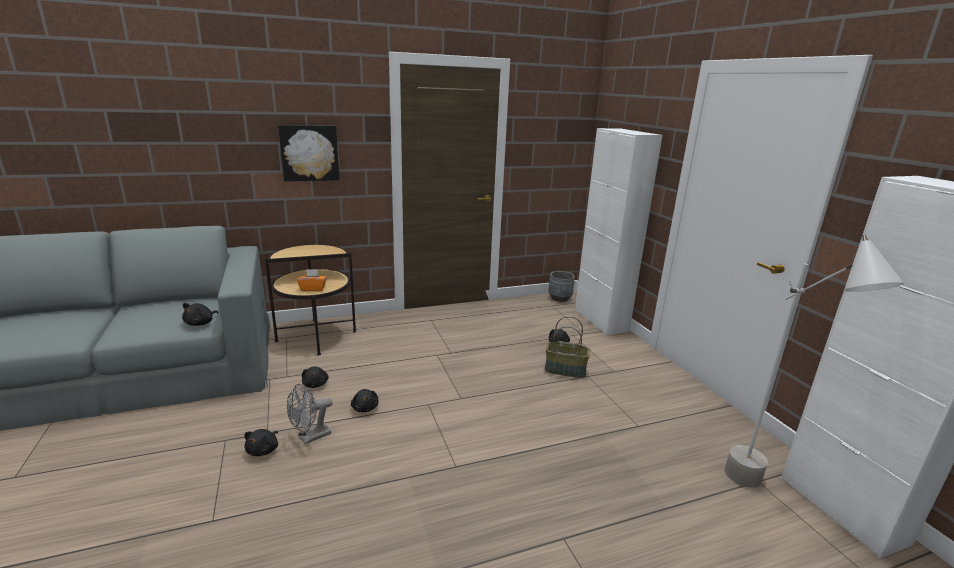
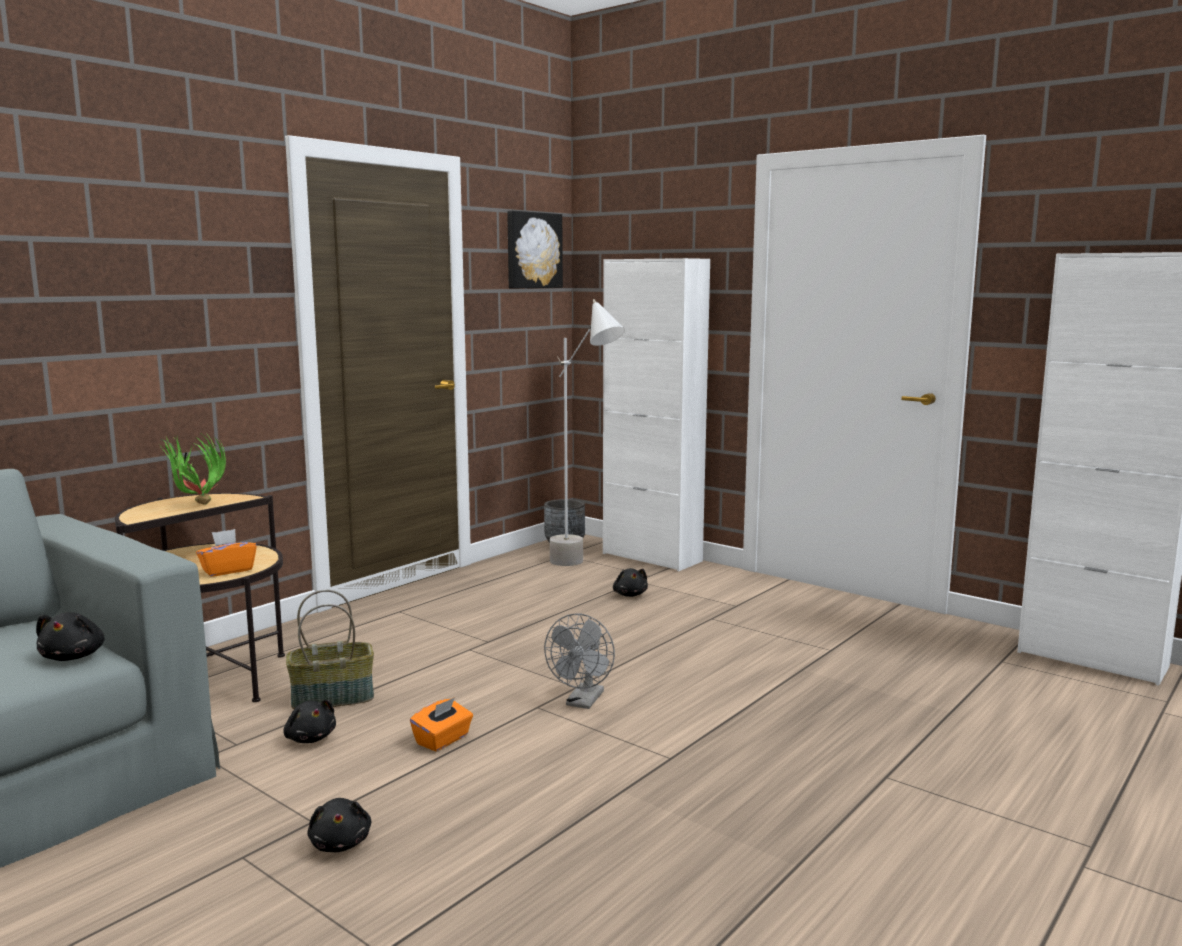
camera: 30 degrees left, 10 degrees down
(309, 153) = (158, 316): picture -> picture (532, 250)
(310, 437) = (402, 801): grey fan -> grey fan (583, 702)
(311, 252) = (195, 506): none -> potted plant
(365, 408) = (443, 740): black plush toy -> orange tissue box
(565, 370) = (676, 619): basket -> basket (333, 697)
(762, 496) = (1020, 672): grey floor lamp -> grey floor lamp (584, 567)

